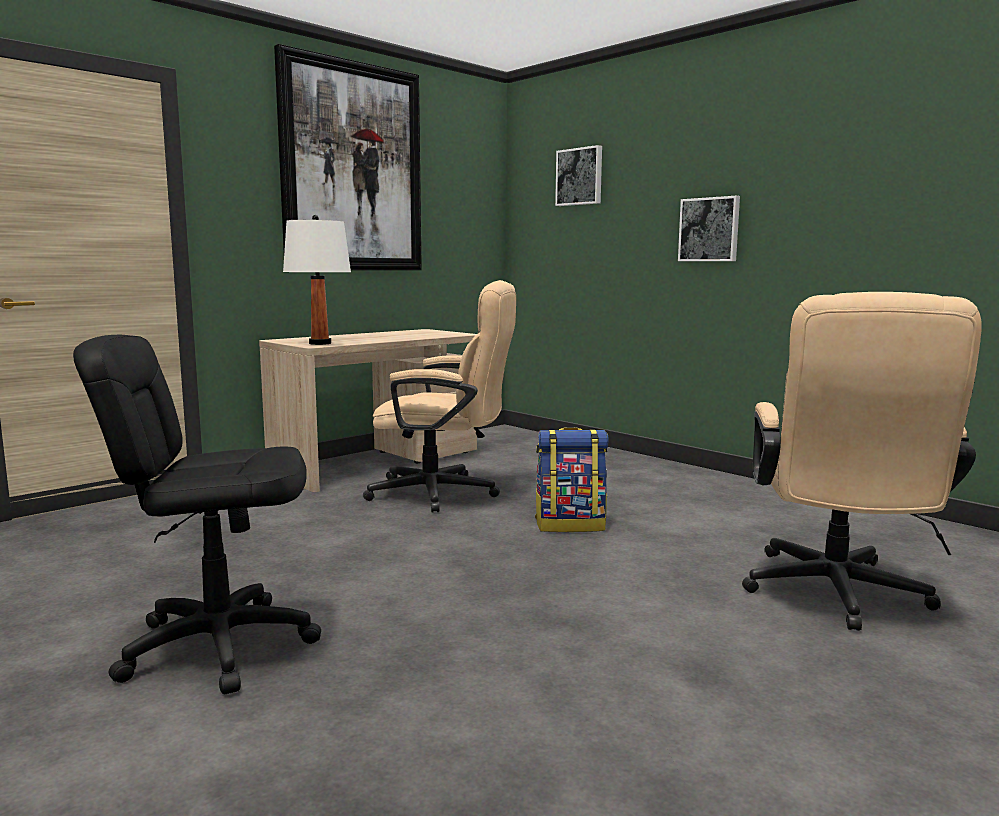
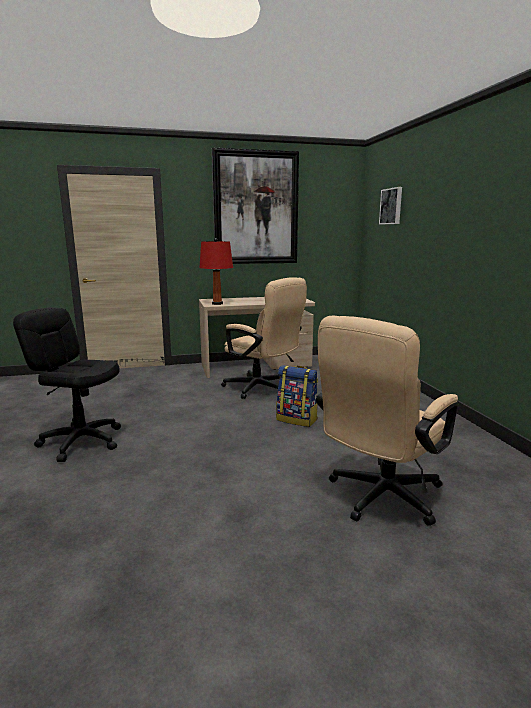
camera: 30 degrees right, 5 degrees up
(319, 343) = (217, 303): white table lamp -> red table lamp
(709, 229) = (446, 245): picture -> none

